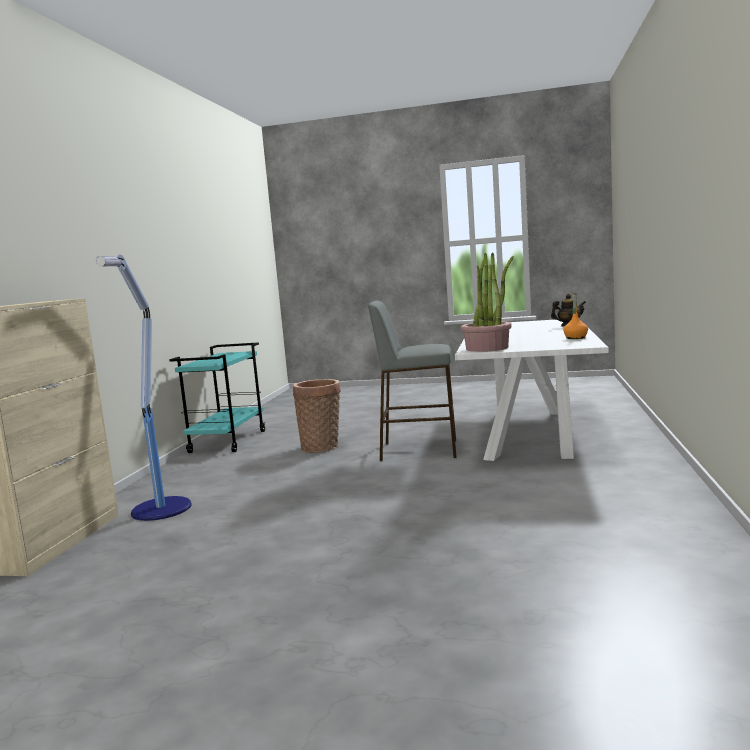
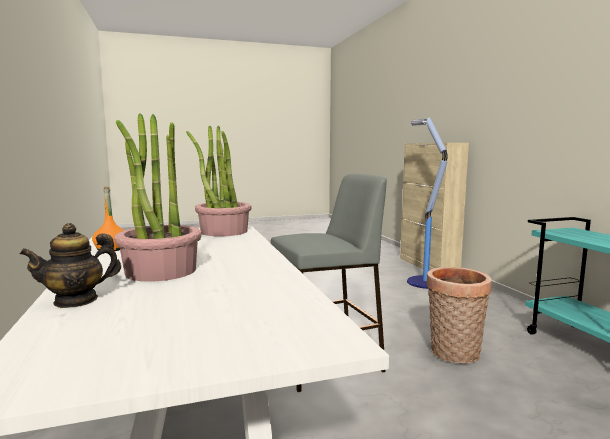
camera: 150 degrees right, 0 degrees up
(536, 332) = (160, 271): none -> potted plant

